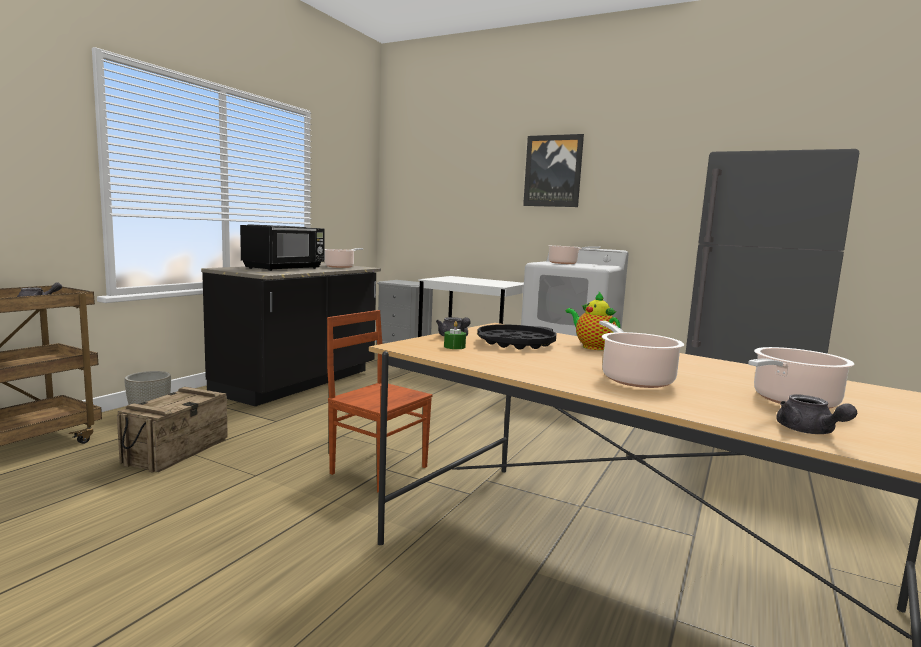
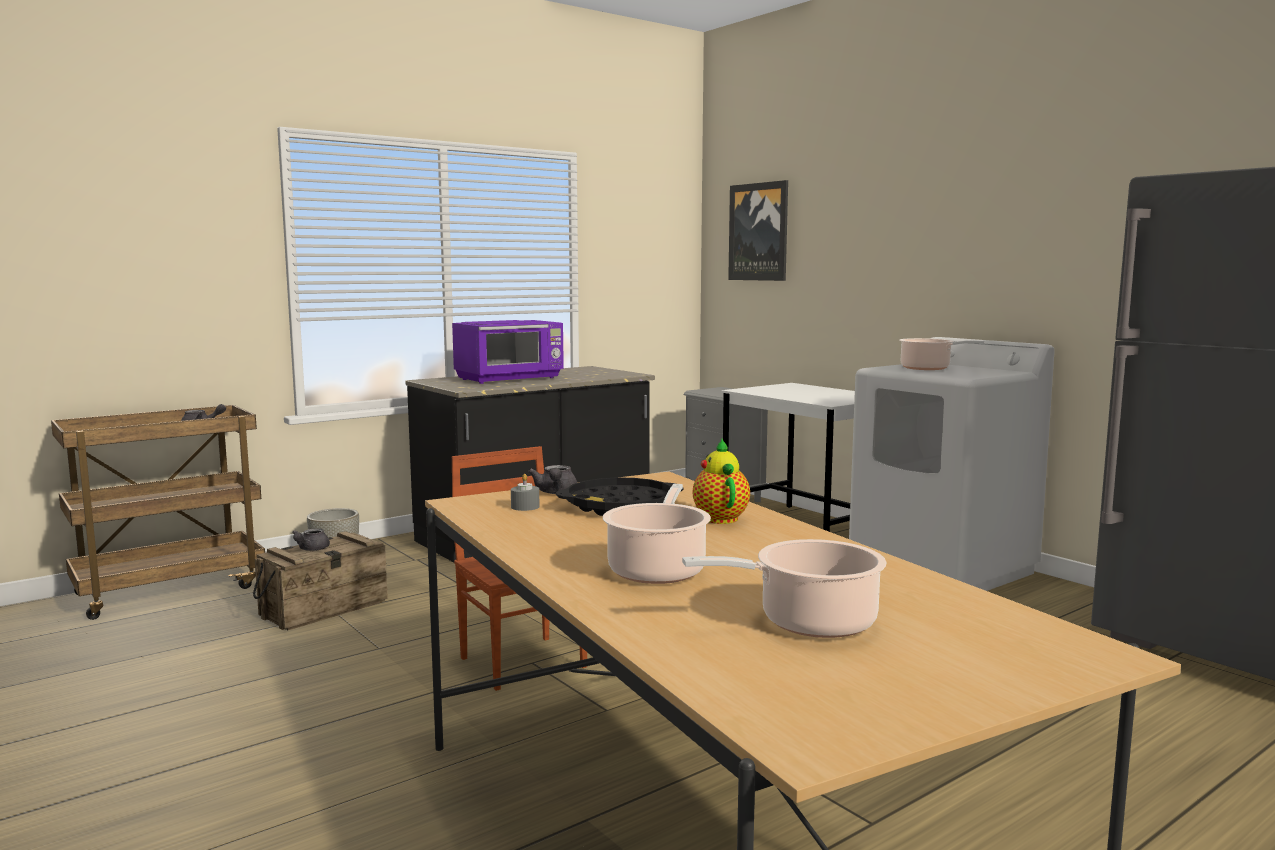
camera: 25 degrees right, 0 degrees up
(285, 268) = (510, 379): black microwave -> purple microwave
(340, 267) = (597, 374): cooking pot -> none
(454, 347) = (525, 507): green candle -> grey candle
(553, 171) = (936, 212): picture -> picture (759, 232)
(809, 431) = (712, 662): grey teapot -> grey teapot (310, 549)

